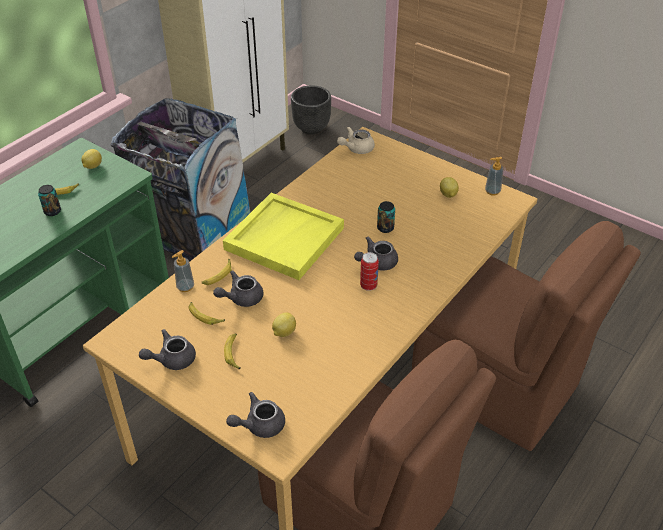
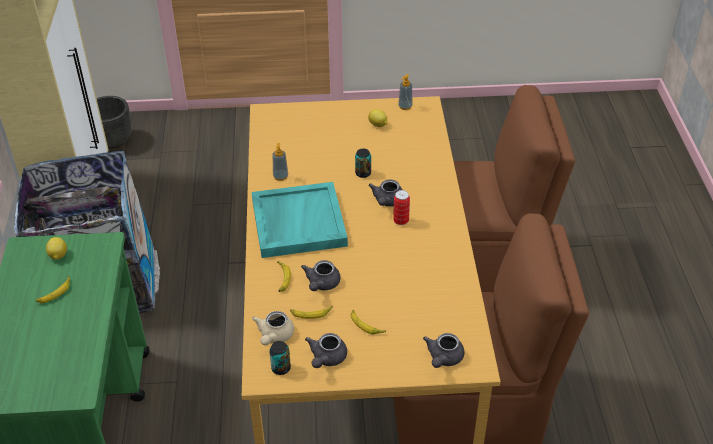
camera: 40 degrees left, 0 degrees up
(52, 211) = (73, 312): can -> can (281, 368)
(185, 287) = (268, 303): soap dispenser -> soap dispenser (280, 176)
(284, 238) = (297, 222): yellow tray -> turquoise tray
(284, 332) = (382, 288): lemon -> none
(356, 149) = (268, 124): beige teapot -> beige teapot (274, 336)

